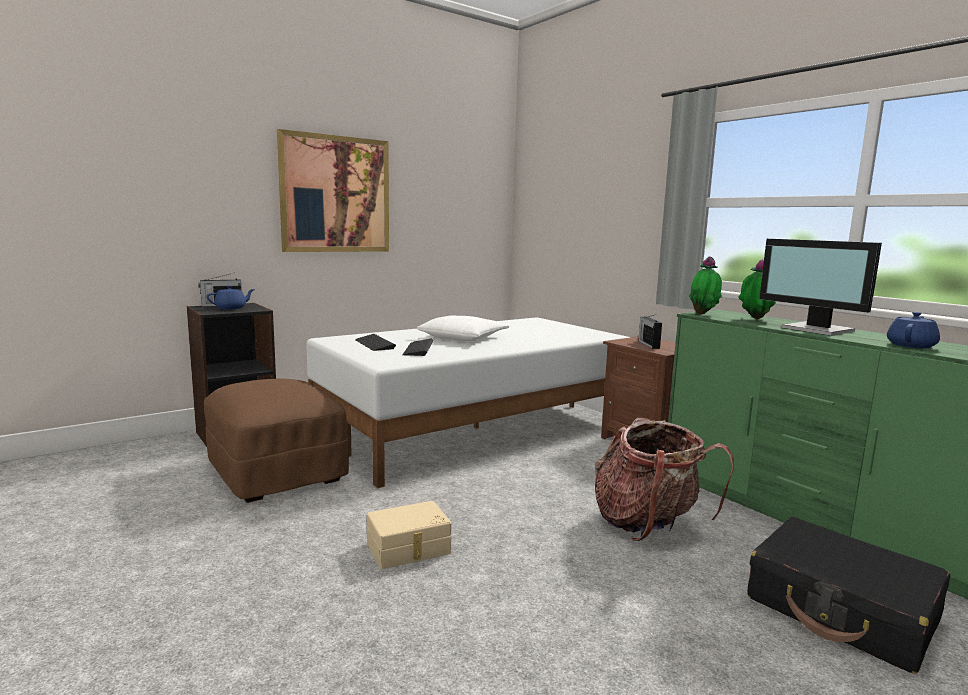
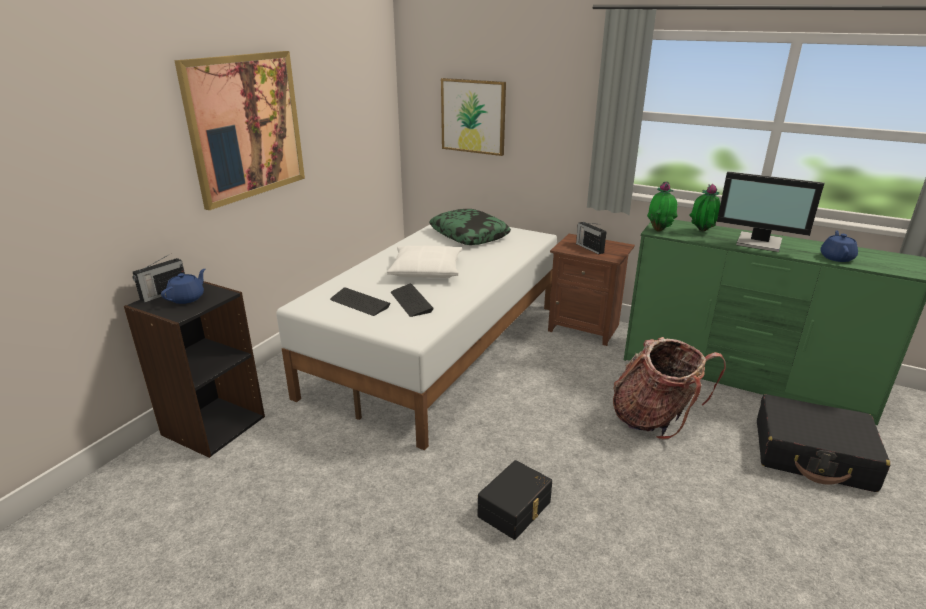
camera: 25 degrees left, 15 degrees up
(277, 471) = (311, 461): brown ottoman -> none
(409, 549) = (516, 509): beige storage box -> black storage box
(540, 327) = (469, 235): none -> pillow
(567, 218) = (473, 116): none -> picture

